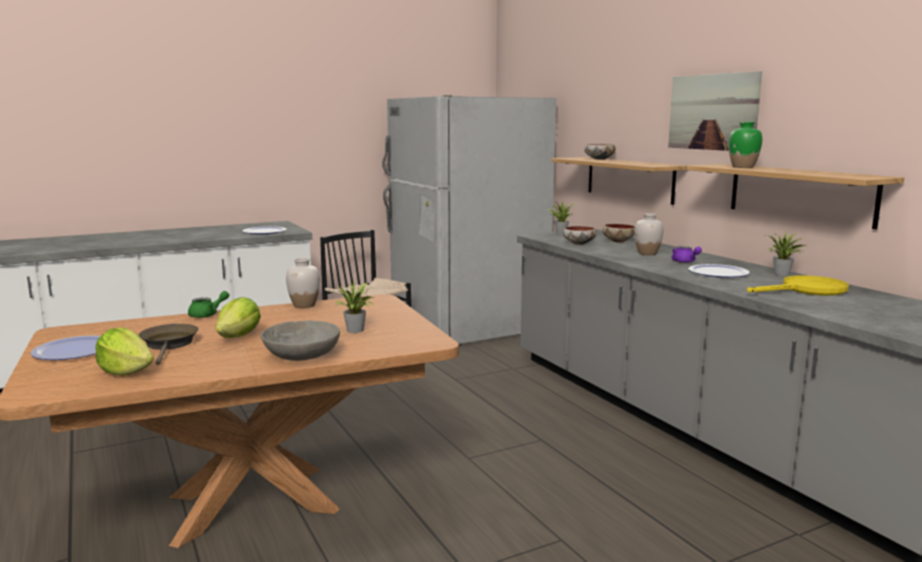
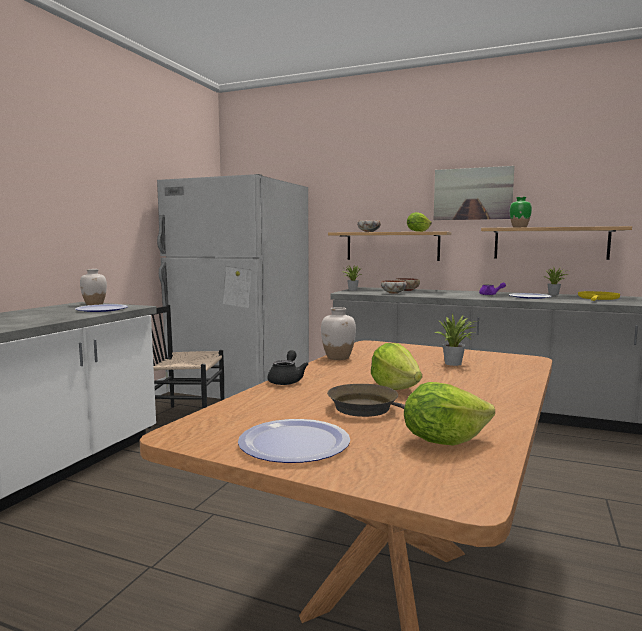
camera: 40 degrees left, 5 degrees down
(207, 315) = (286, 380): green teapot -> black teapot
(301, 355) = (500, 386): grey bowl -> none
(642, 163) = (418, 231): none -> lettuce
(647, 253) = (453, 293): white vase -> white vase (94, 304)

